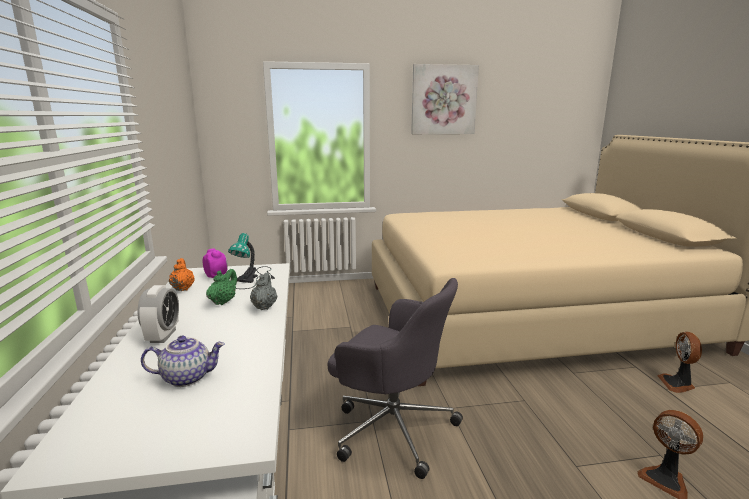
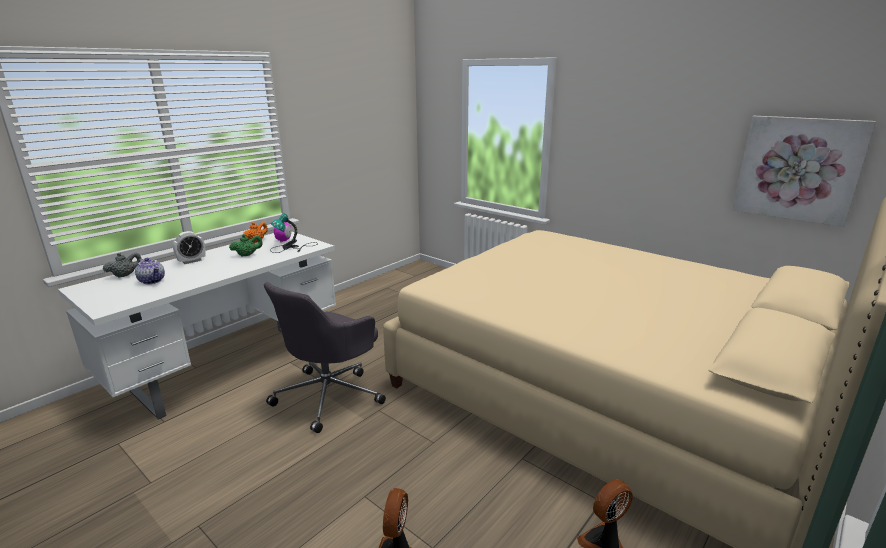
camera: 50 degrees right, 5 degrees up
(264, 306) = (250, 265): grey teapot -> grey teapot (125, 275)
(392, 426) = (330, 395): grey office chair -> grey office chair turned 45 degrees clockwise
(443, 100) = (638, 101): picture -> picture (798, 169)

